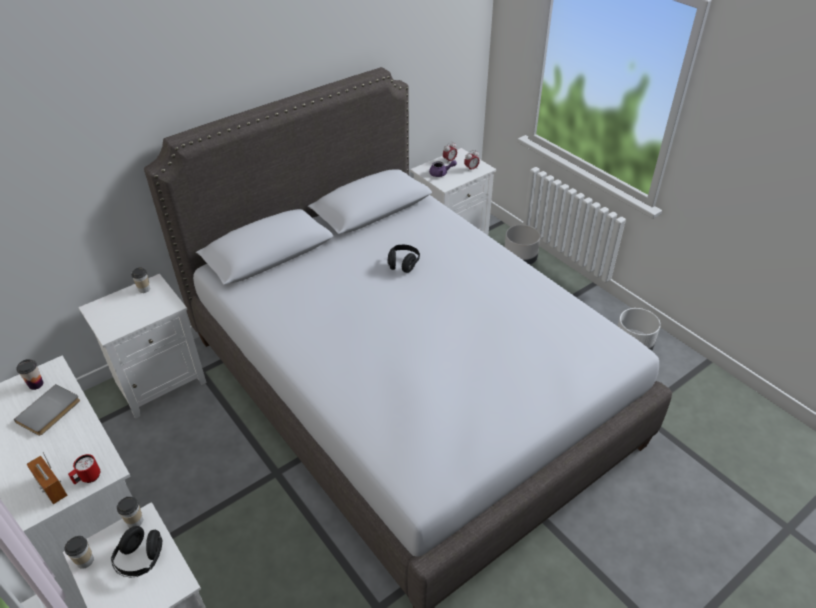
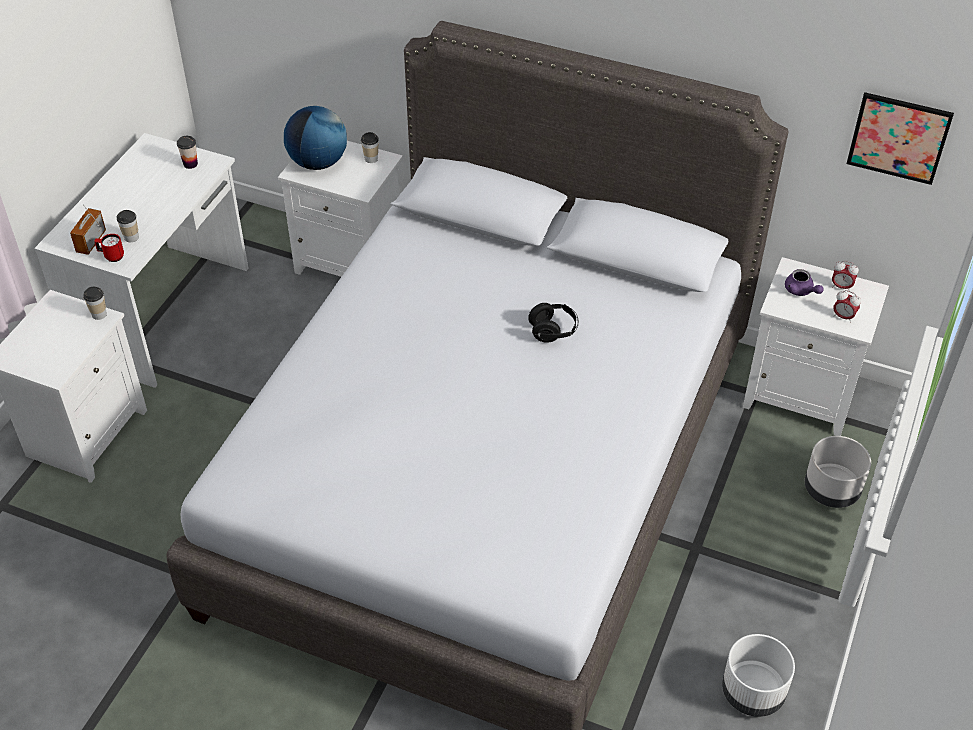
camera: 60 degrees right, 5 degrees up
(50, 412) = (166, 191): grey book -> none
(85, 561) = (48, 307): cup -> cup (131, 237)
(114, 317) = (318, 162): none -> globe
(141, 559) = (65, 339): black headphones -> none
(448, 52) = (899, 138): none -> picture

